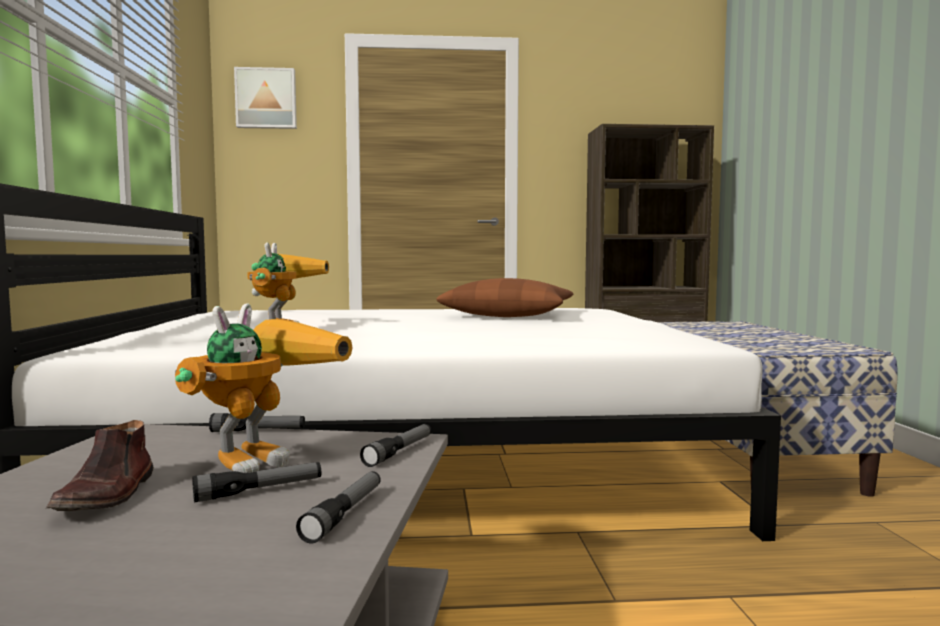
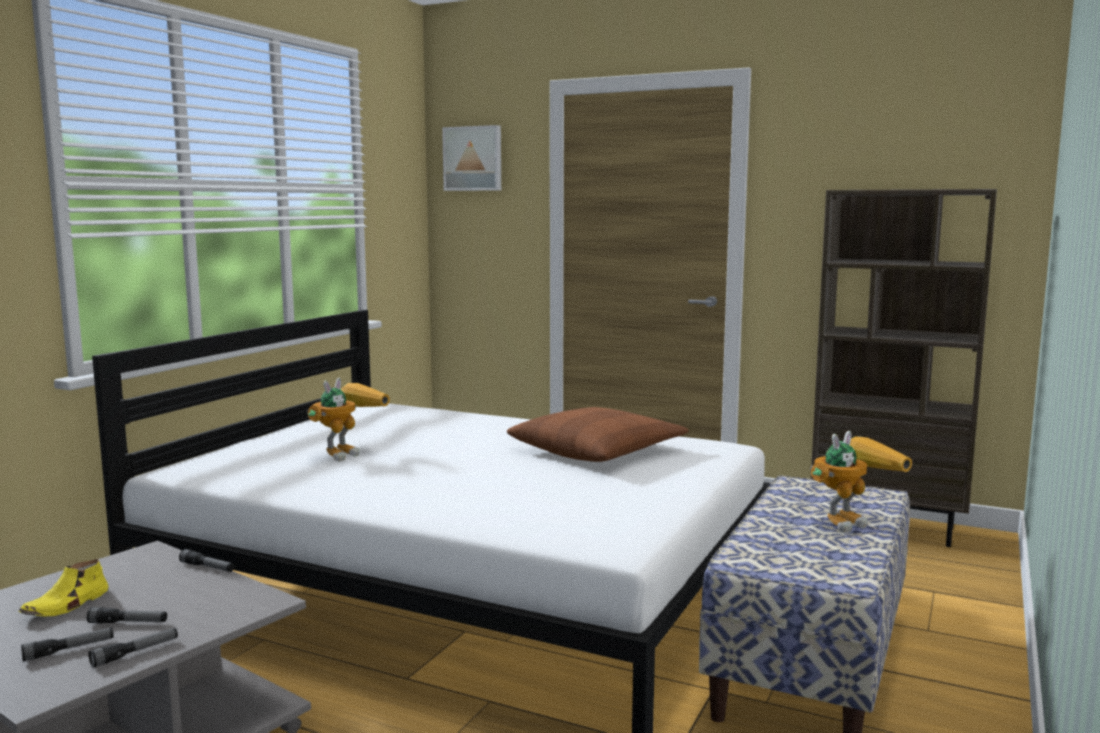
camera: 30 degrees right, 5 degrees up
(108, 495) = (67, 605): brown shoe -> yellow shoe
(263, 458) = (170, 595): toy robot -> toy robot (850, 521)
(399, 452) = (245, 610): flashlight -> flashlight (69, 650)

